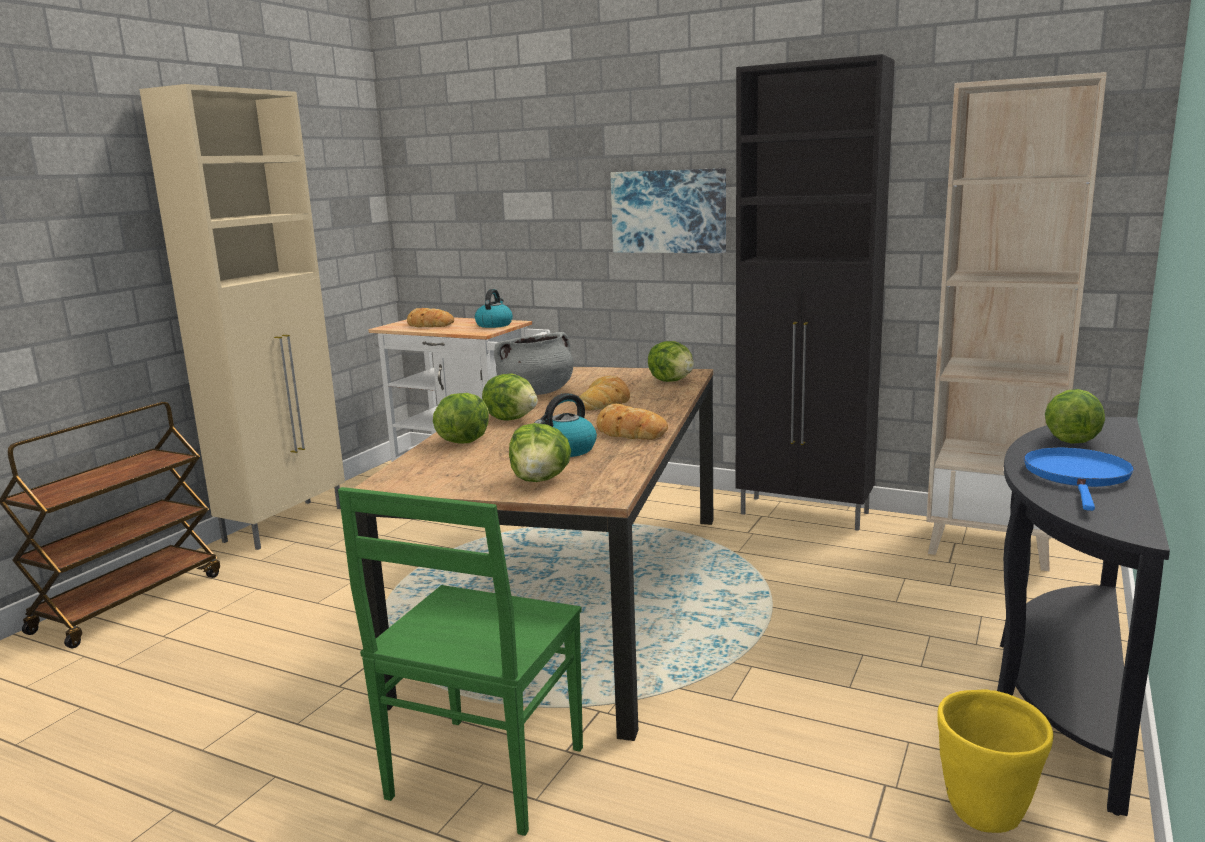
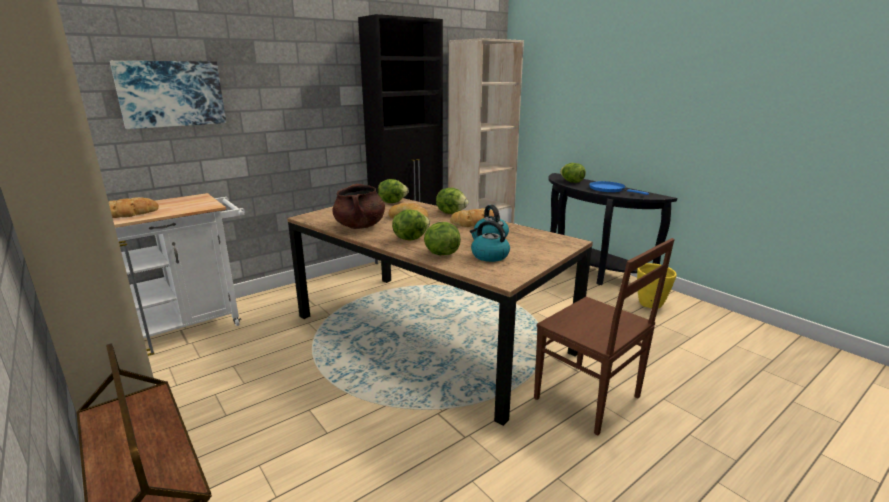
camera: 65 degrees left, 5 degrees up
(483, 776) = (589, 399): green chair -> brown chair
(494, 325) = (193, 200): kettle -> kettle (489, 256)
(536, 392) = (360, 226): grey cooking pot -> brown cooking pot
(540, 480) = (536, 248): lettuce -> lettuce (451, 212)
(669, 211) = (309, 102): picture -> picture (171, 94)

